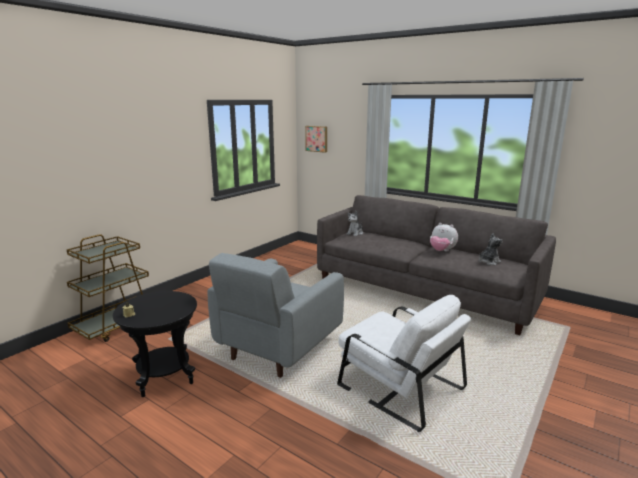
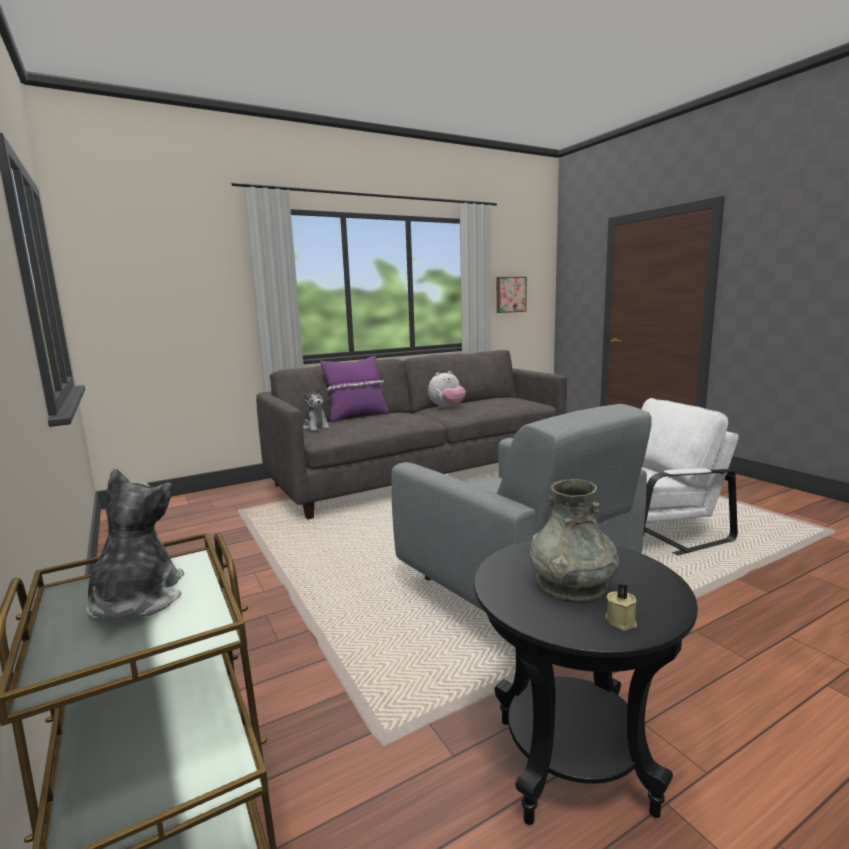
camera: 65 degrees left, 5 degrees down
(154, 306) = (571, 584): none -> grey vase
(317, 138) = (124, 288): picture -> picture (510, 294)
(386, 235) = (356, 416): none -> purple pillow
(488, 262) = (500, 401): plush toy -> plush toy (137, 600)

